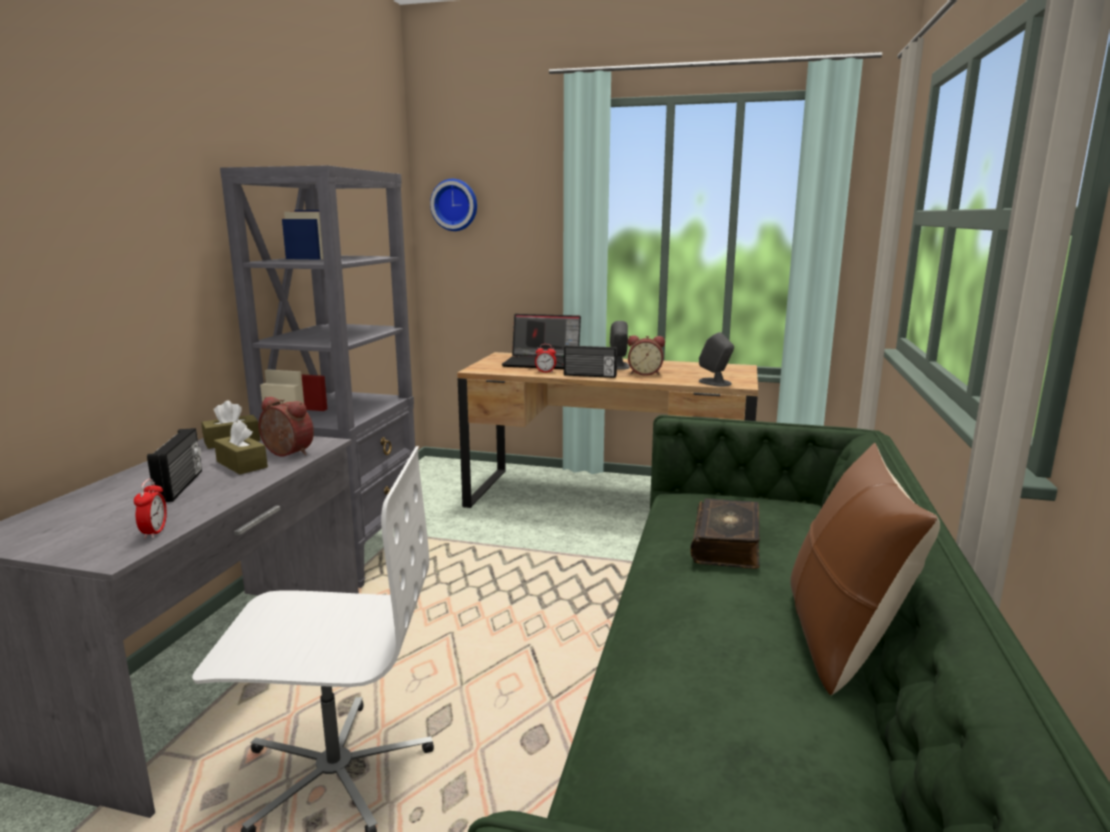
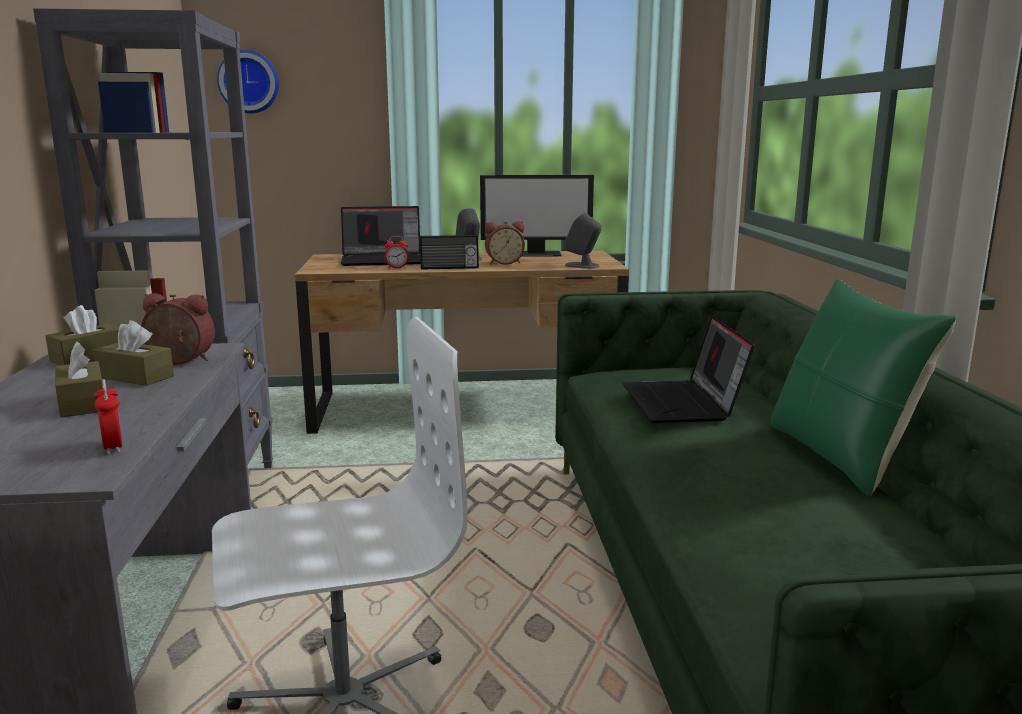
camera: 20 degrees left, 0 degrees up
(181, 485) = (82, 403): radio -> brown tissue box
(687, 365) = (536, 254): none -> monitor
(727, 544) = (683, 404): book -> laptop
(841, 637) = (840, 456): brown pillow -> green pillow

